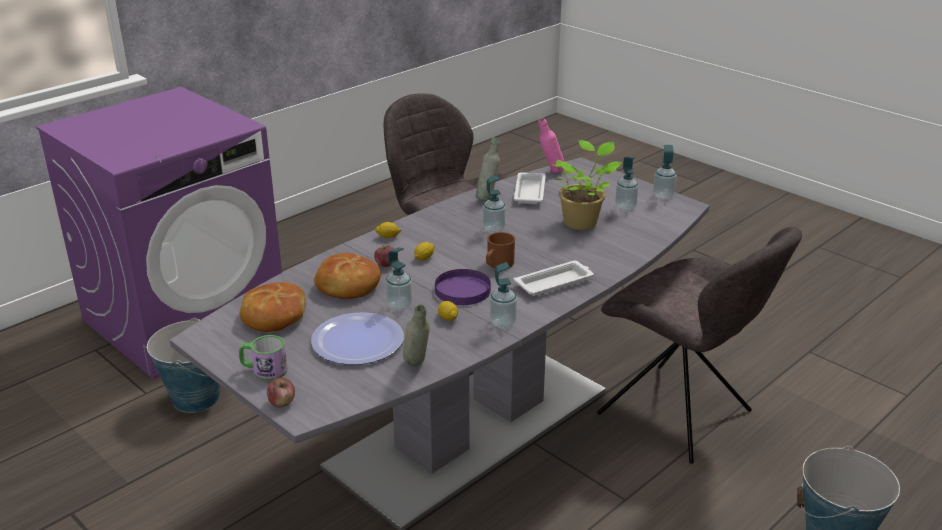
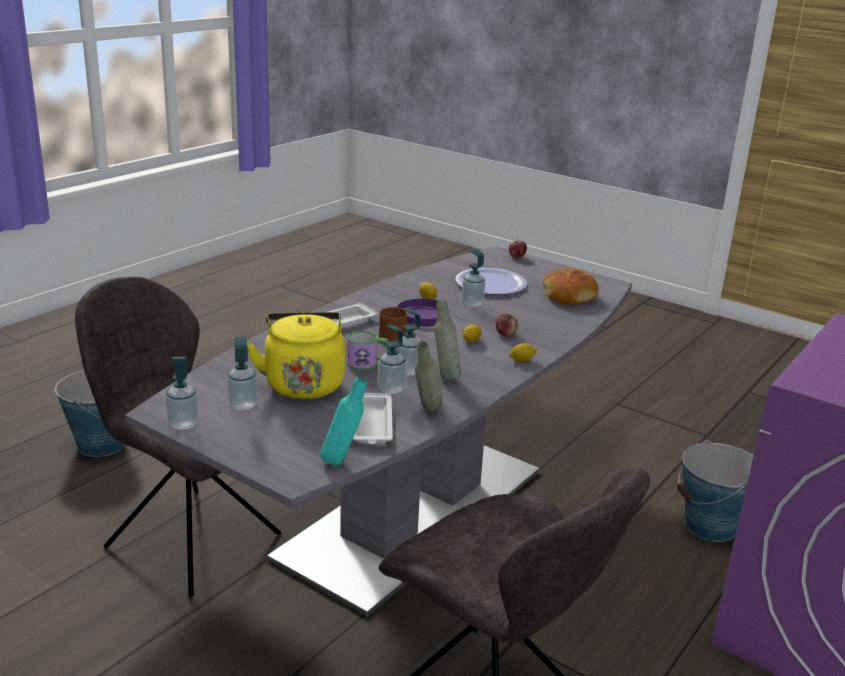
camera: 170 degrees right, 5 degrees down
(264, 370) = (544, 269): mug -> mug (368, 364)
(347, 286) = (528, 316): bread -> none
(417, 368) = (437, 271): grey bottle -> grey bottle (445, 376)
(503, 323) = (380, 295): soap dispenser -> soap dispenser (391, 389)
(550, 172) = (343, 460): pink bottle -> turquoise bottle
(582, 222) = (303, 383): potted plant -> yellow kettle

